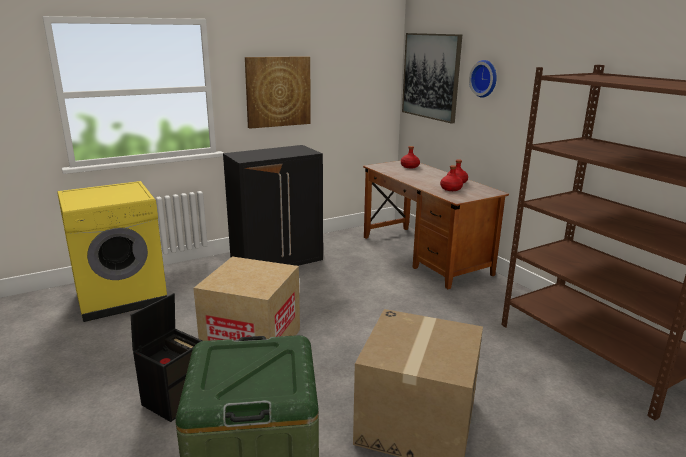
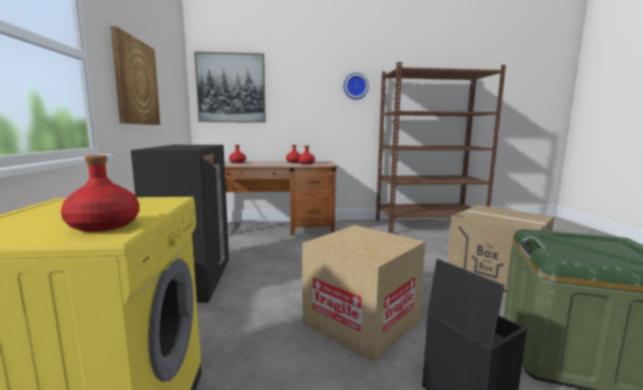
camera: 65 degrees left, 10 degrees down
(87, 202) = (105, 225): none -> red bottle
(485, 78) = (293, 86): wall clock -> wall clock (355, 86)

